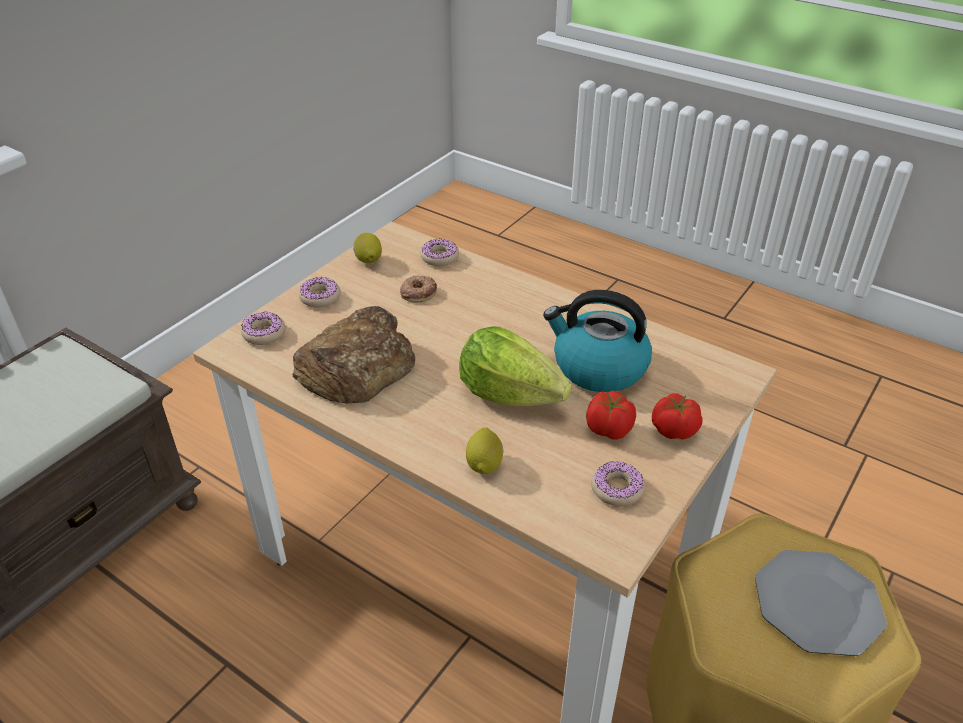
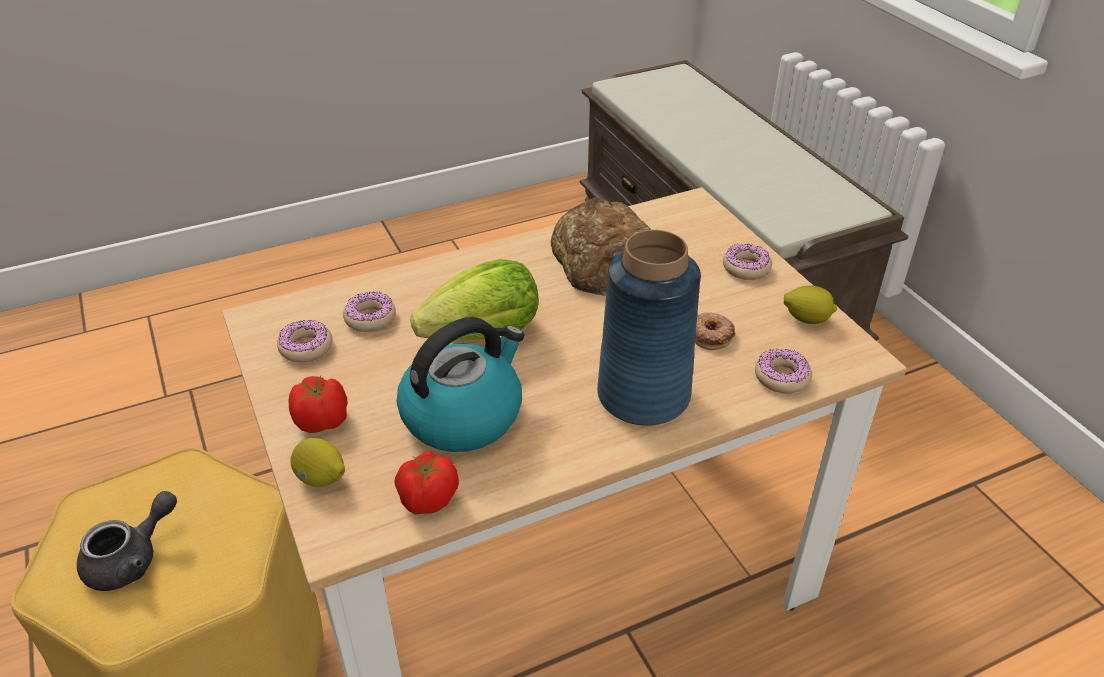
camera: 120 degrees right, 0 degrees up
(264, 333) = (703, 224): donut -> donut (370, 318)
(484, 464) = (414, 288): lemon -> lemon (321, 479)
(505, 301) = (644, 395): none -> blue vase
(609, 430) = (372, 377): tomato -> tomato (428, 499)
(817, 603) = (132, 559): plate -> grey teapot

